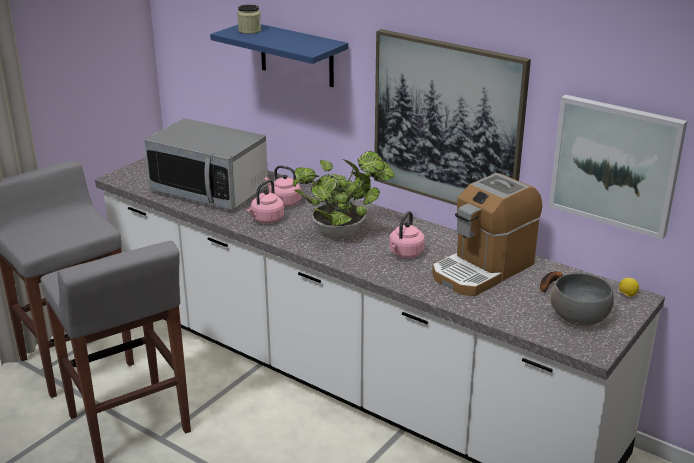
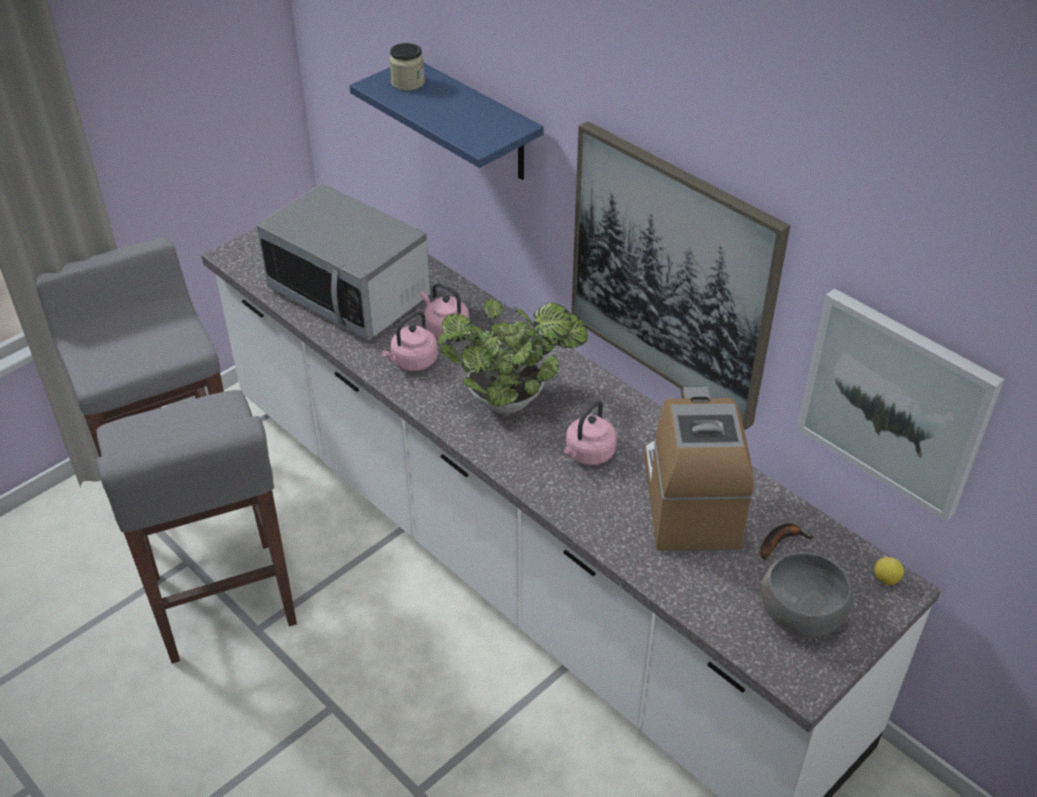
camera: 10 degrees right, 15 degrees up
(483, 269) = (690, 500): coffee machine -> coffee machine turned 120 degrees clockwise

